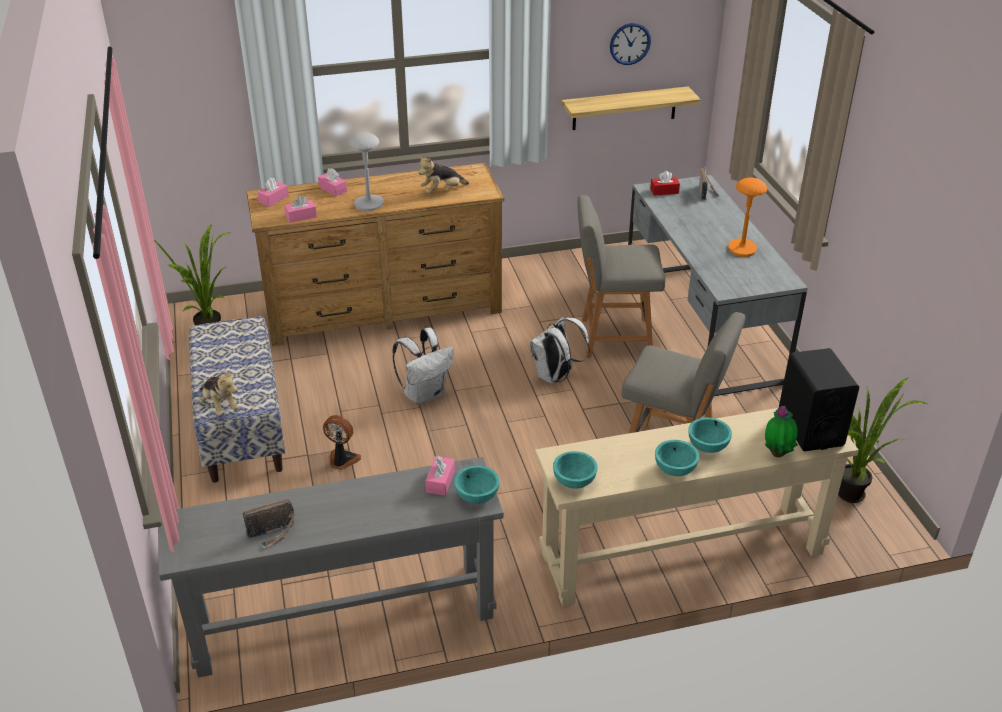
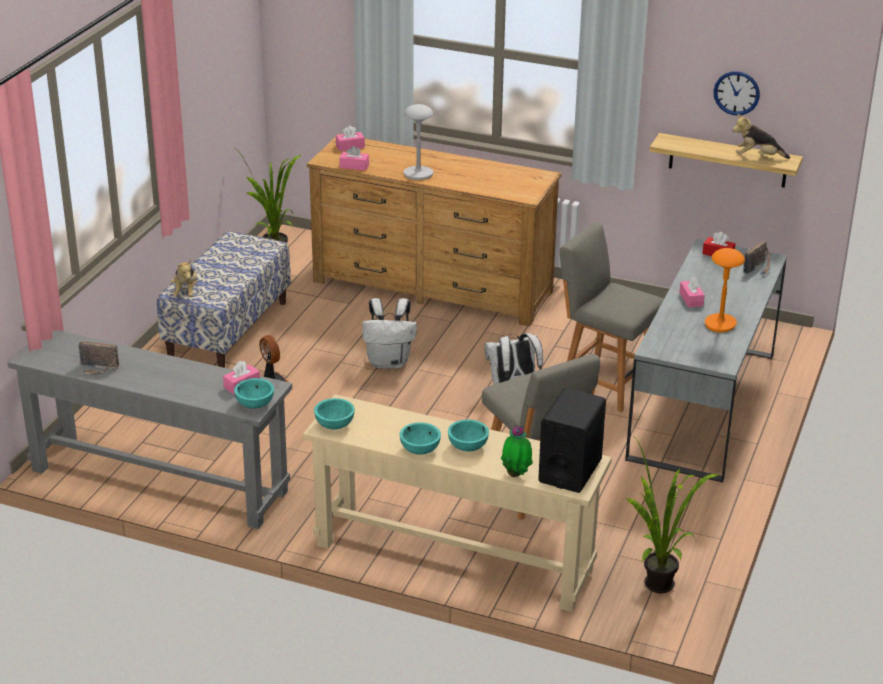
camera: 35 degrees right, 5 degrees down
(333, 189) = (405, 154): pink tissue box -> pink tissue box (691, 299)
(442, 191) = (491, 183): plush toy -> plush toy (757, 157)

